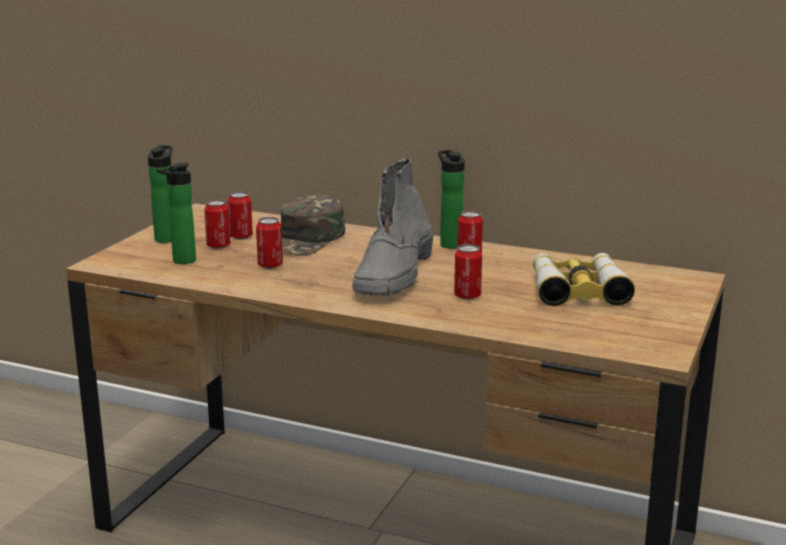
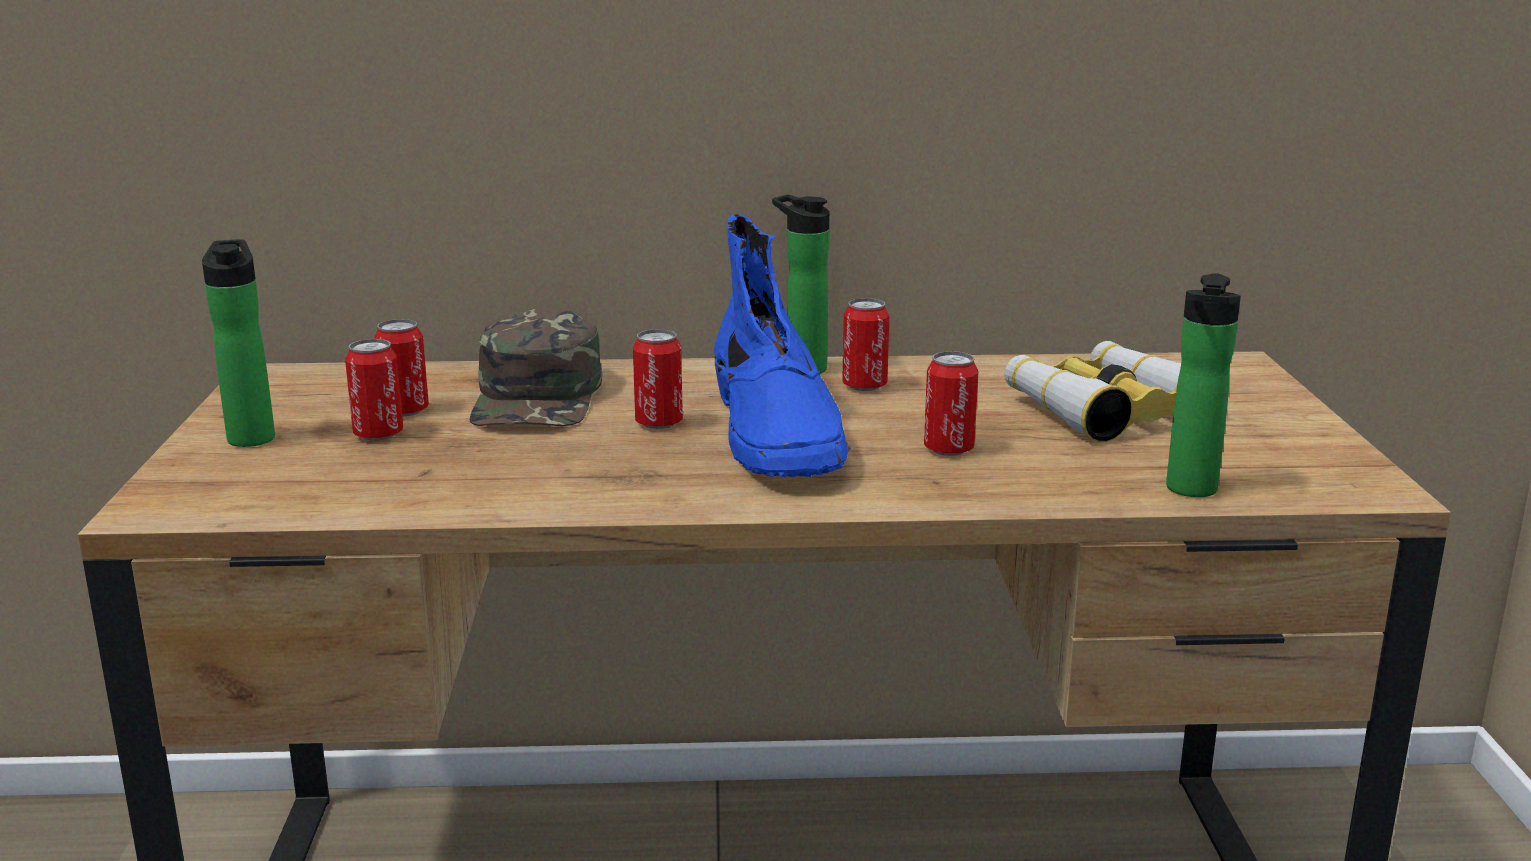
camera: 25 degrees left, 0 degrees up
(181, 261) = (333, 477): bottle -> bottle (1190, 491)
(270, 265) = (527, 455): can -> can (659, 423)
(394, 275) = (777, 434): grey boot -> blue boot

